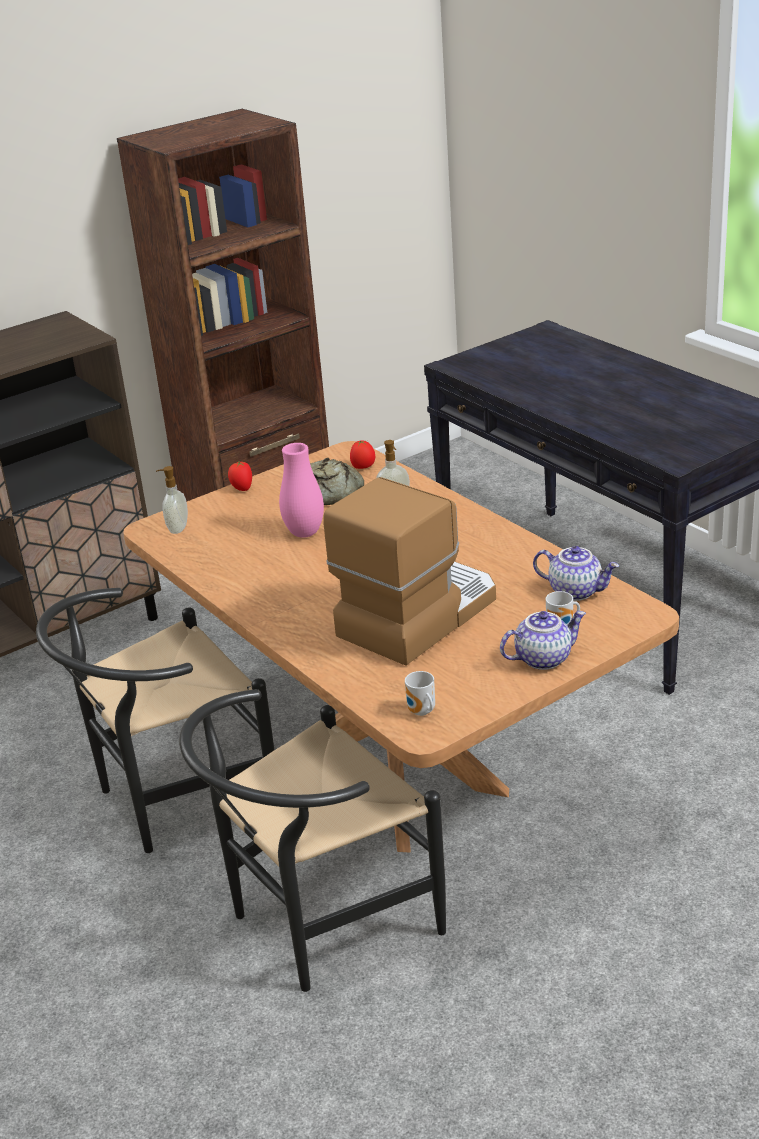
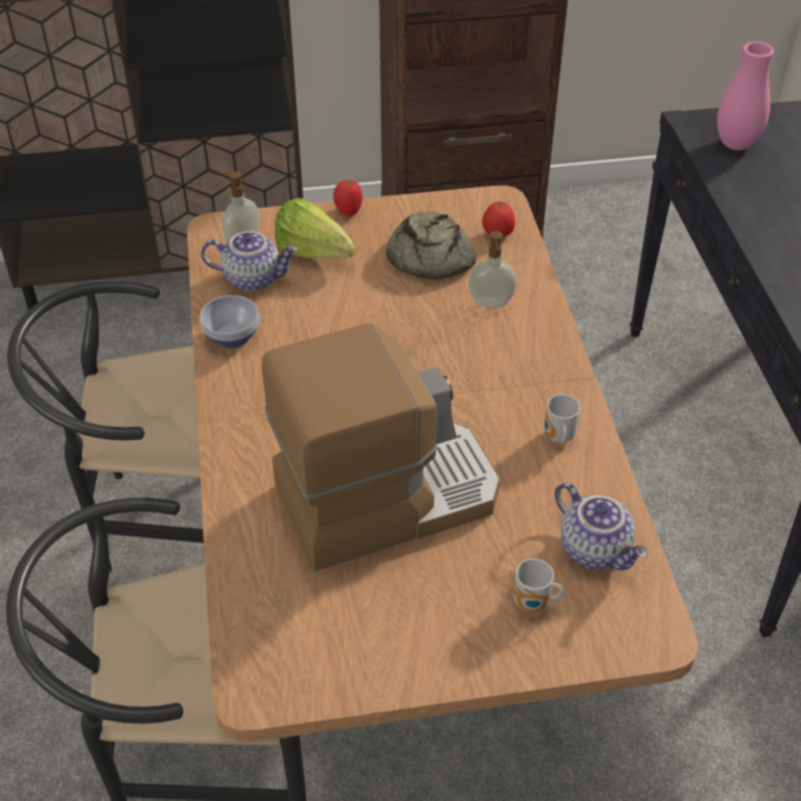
camera: 25 degrees right, 15 degrees up
(222, 578) = (230, 337): none -> bowl
(244, 518) = (318, 256): none -> lettuce
(304, 533) = (362, 307): pink vase -> pink vase (735, 144)
(421, 712) = (275, 657): mug -> mug (557, 438)
(543, 658) = (475, 643): teapot -> teapot (253, 278)

